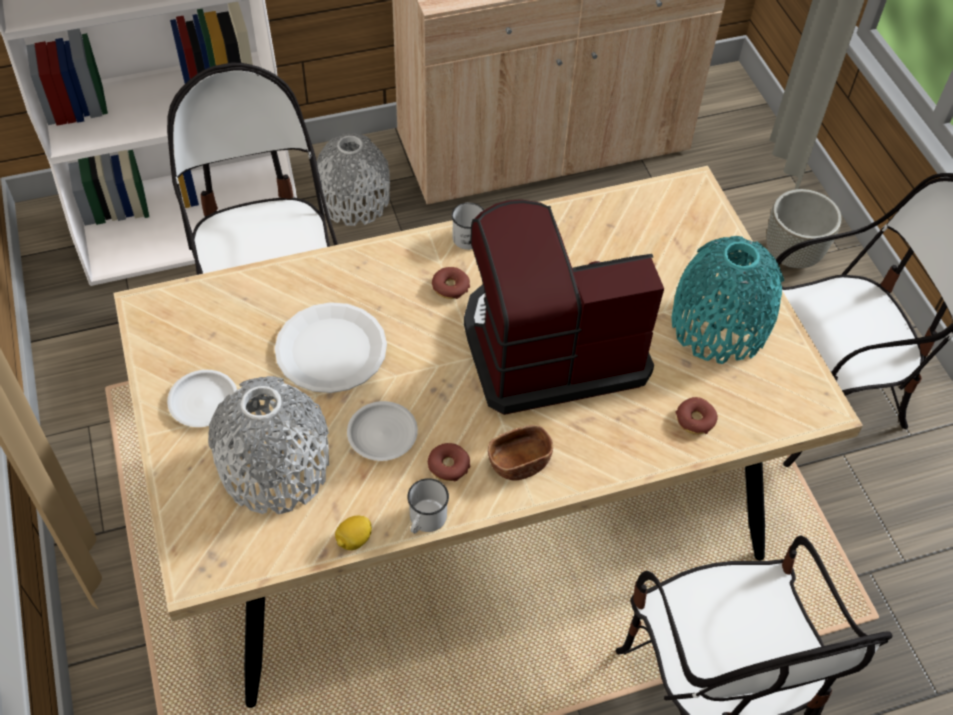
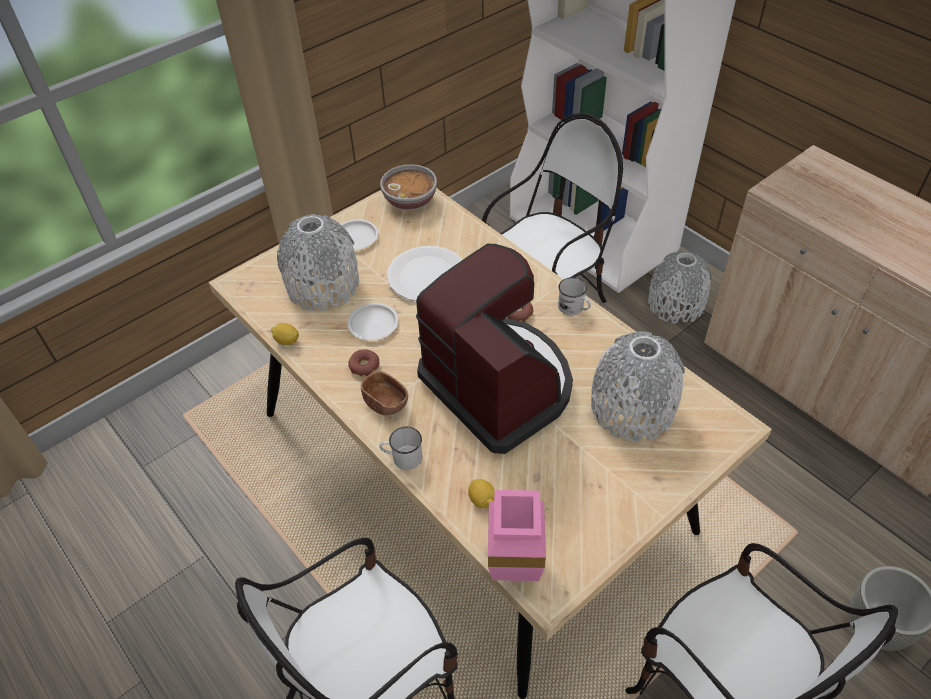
camera: 70 degrees right, 5 degrees down
(173, 316) = (410, 200): none -> bowl
(425, 521) = (315, 370): white mug -> white mug (402, 457)
(635, 250) = (632, 408): none -> grey vase
(695, 420) = (482, 500): donut -> lemon
(719, 325) = (590, 489): turquoise vase -> none
(788, 422) = (517, 569): none -> pink vase

